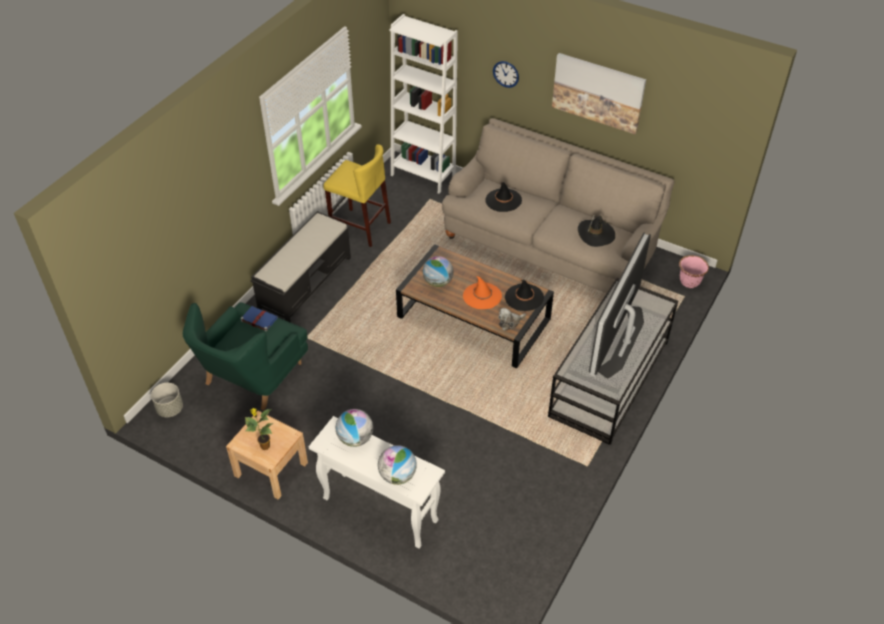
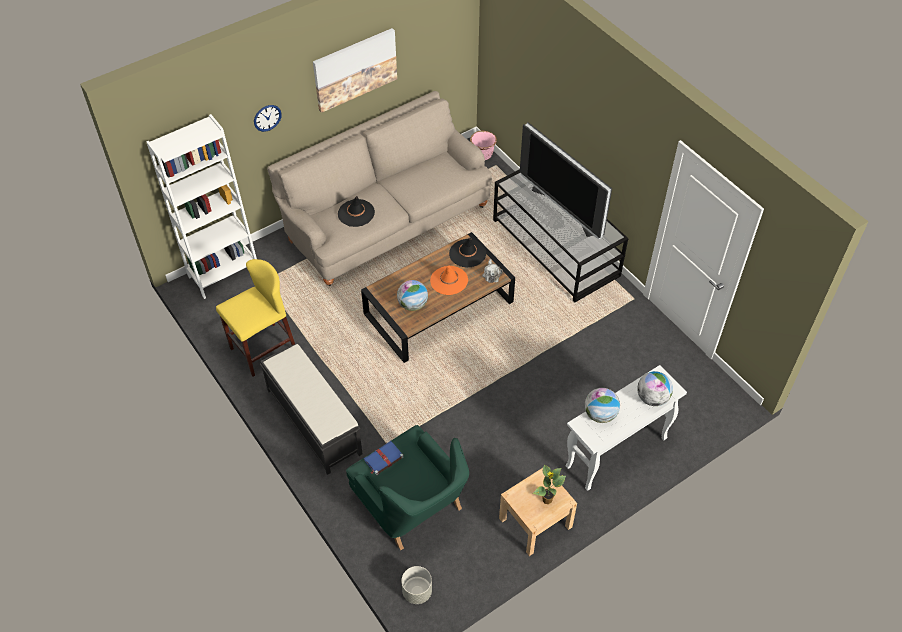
camera: 65 degrees left, 5 degrees up
(596, 234) = (439, 172): black hat -> none

